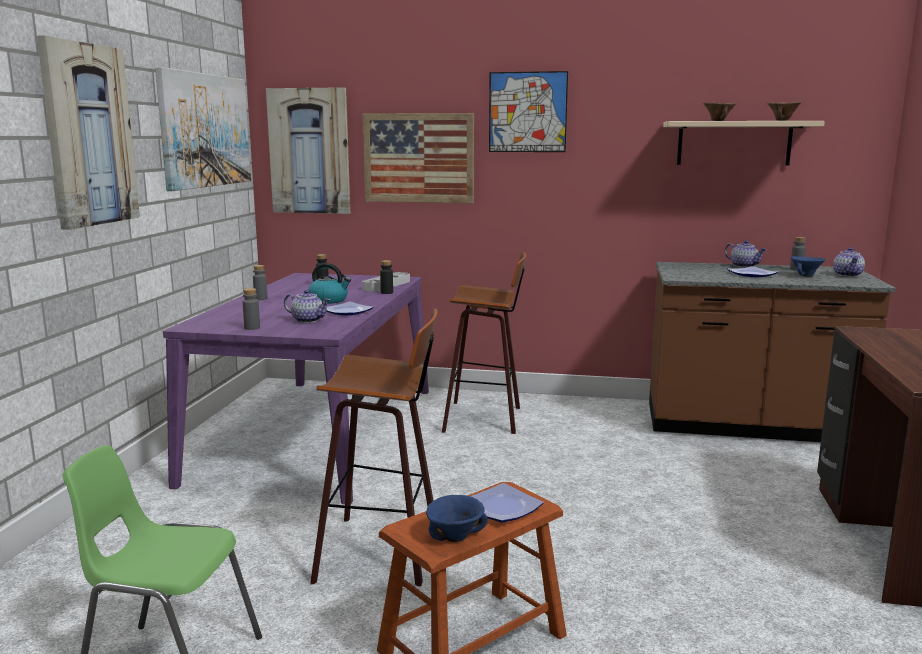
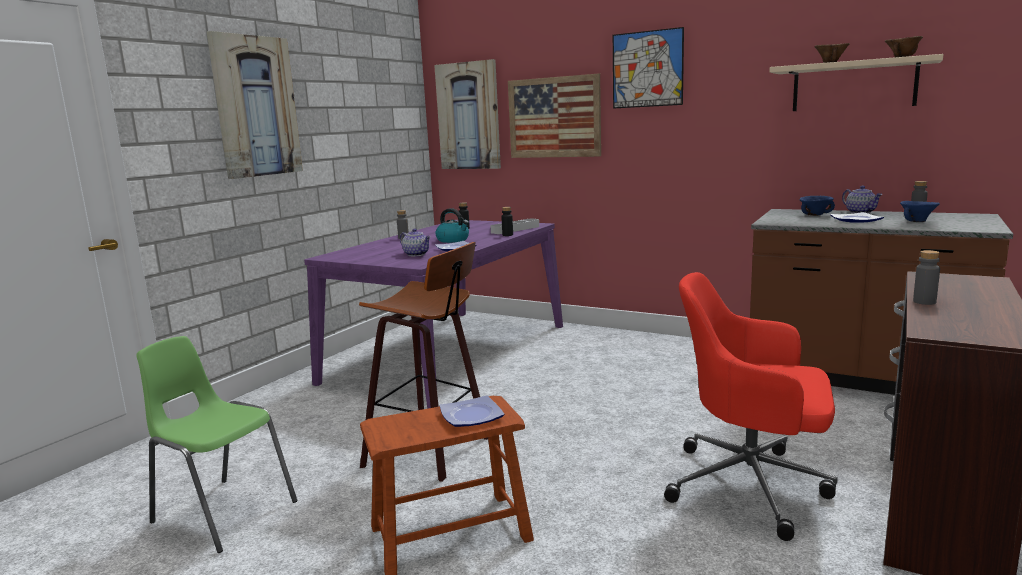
camera: 20 degrees right, 0 degrees up
(205, 130) = (375, 102): picture -> none
(252, 328) = (368, 259): grey bottle -> grey bottle (924, 302)
(456, 537) = (410, 434): blue bowl -> blue bowl (815, 215)
(486, 418) = (597, 351): stool -> none
(729, 545) = (751, 486): none -> red office chair
(848, 275) = (972, 221): teapot -> none

